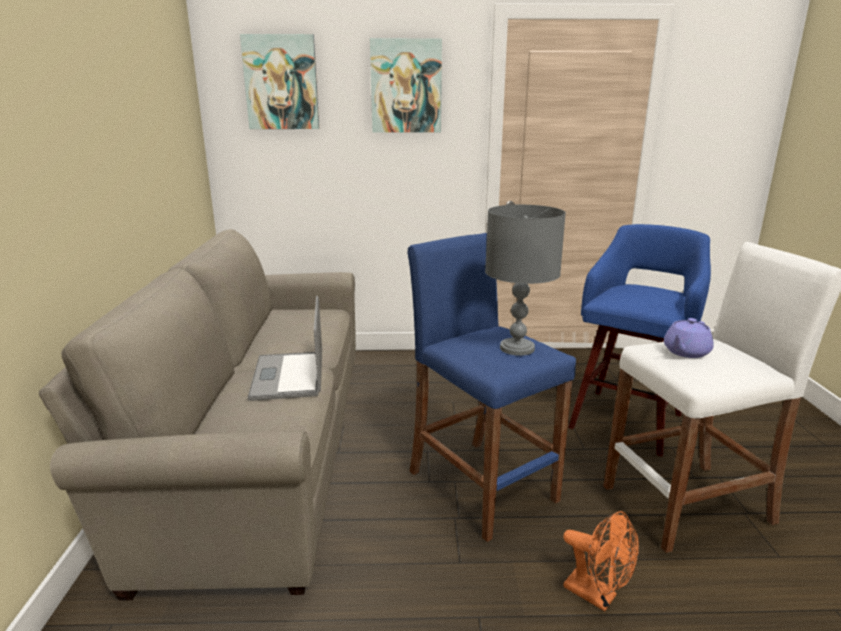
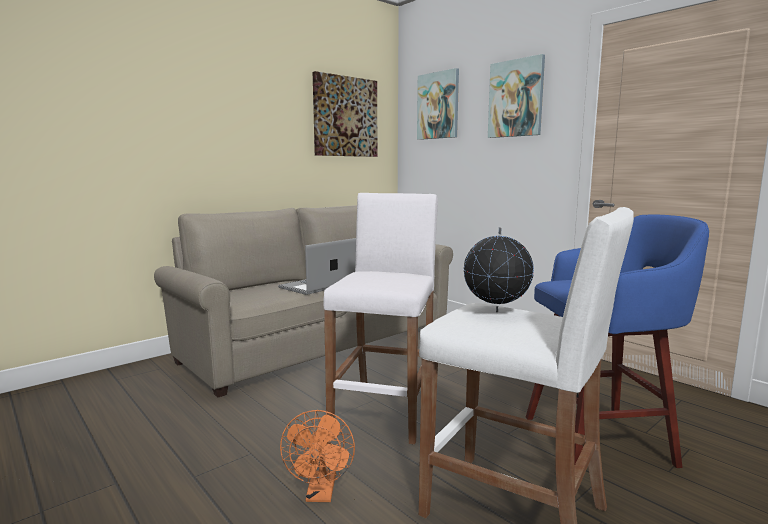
camera: 50 degrees right, 10 degrees down
(161, 99) = (345, 117): none -> picture
(481, 485) = (385, 409): blue stool -> white stool
(517, 348) = (386, 279): grey table lamp -> none
(685, 352) = (496, 312): purple teapot -> globe

